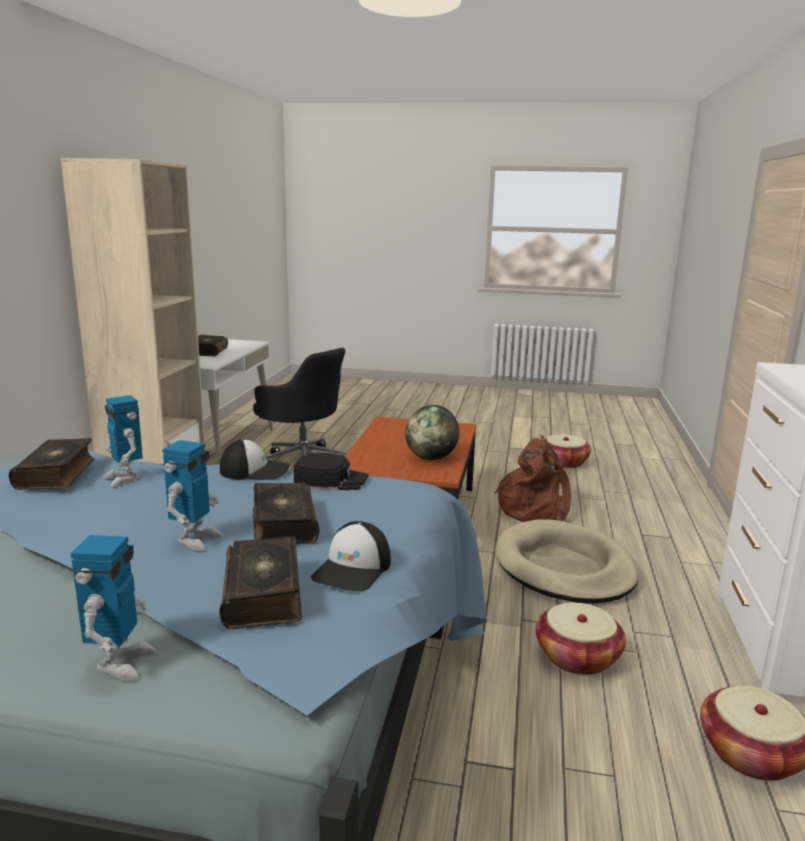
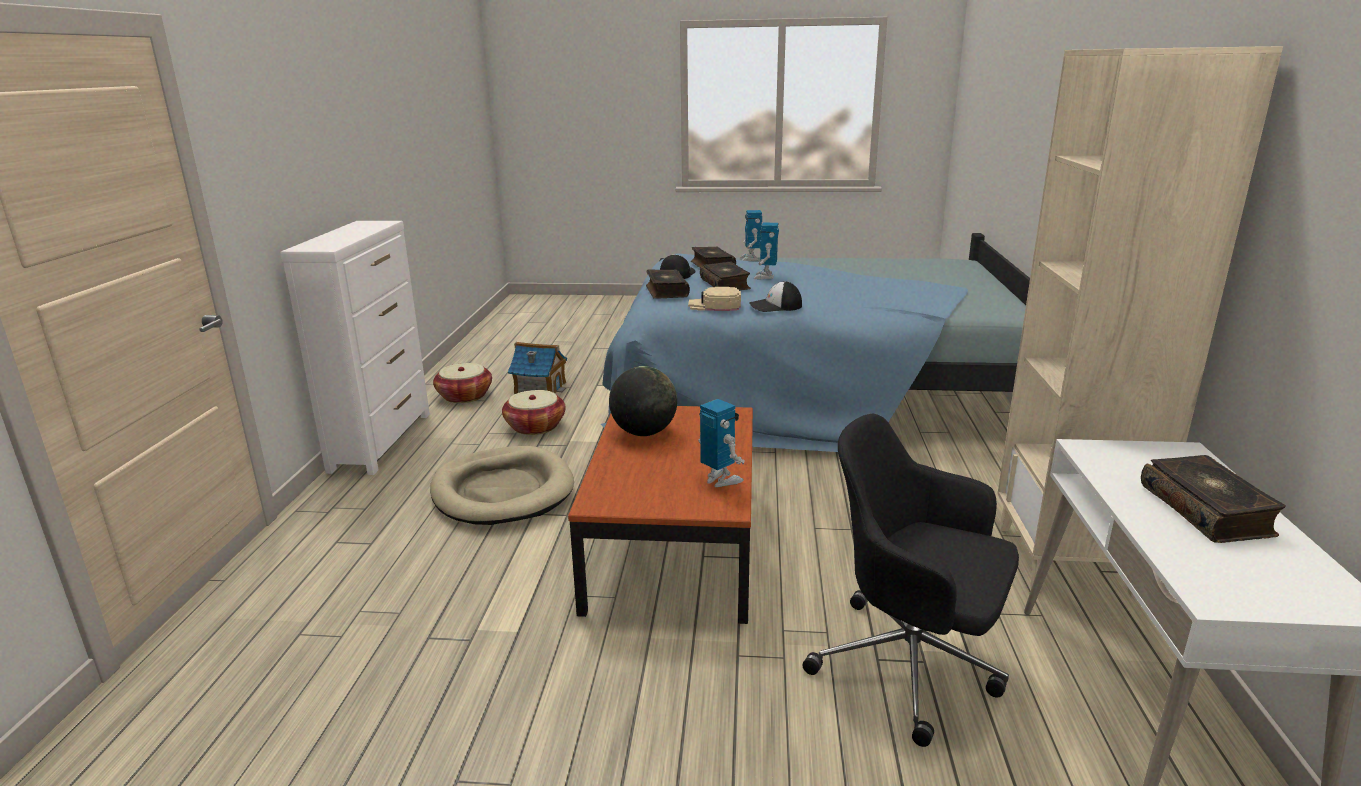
camera: 175 degrees right, 5 degrees up
(57, 474) = (909, 296): book -> book (666, 291)
(125, 478) = (859, 297): toy robot -> toy robot (720, 480)
(330, 479) = (715, 305): black cap -> beige cap
(534, 509) = (492, 575): brown backpack -> none
(564, 463) = (344, 737): basket -> none
(622, 769) = (540, 388): none -> toy house

